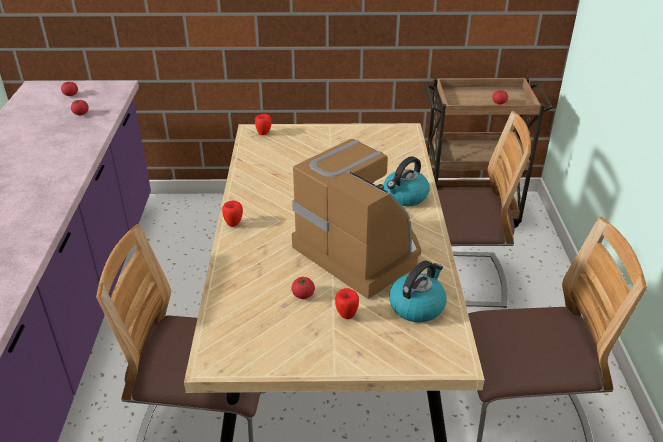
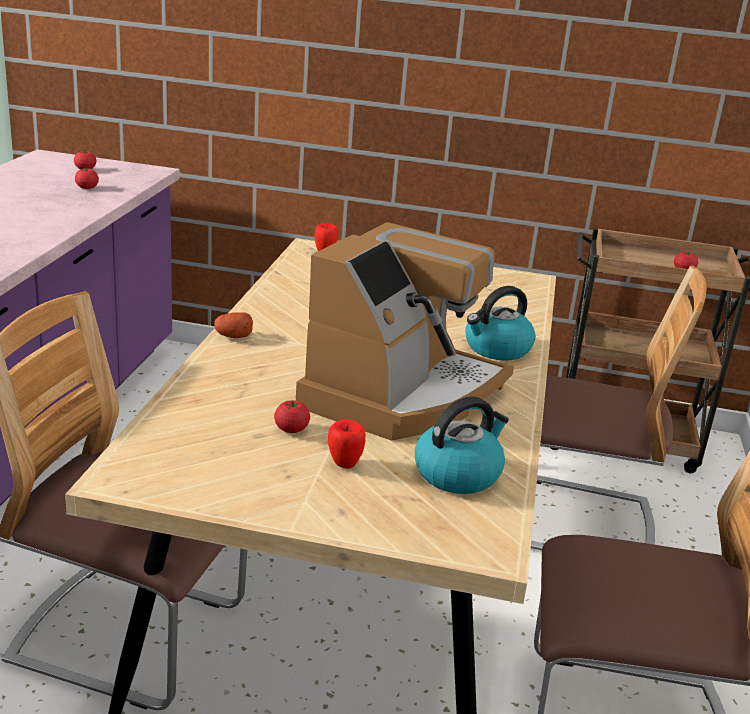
camera: 10 degrees right, 10 degrees down
(234, 224) = (233, 336): apple -> potato
(360, 249) = (402, 394): coffee machine -> coffee machine turned 60 degrees clockwise

